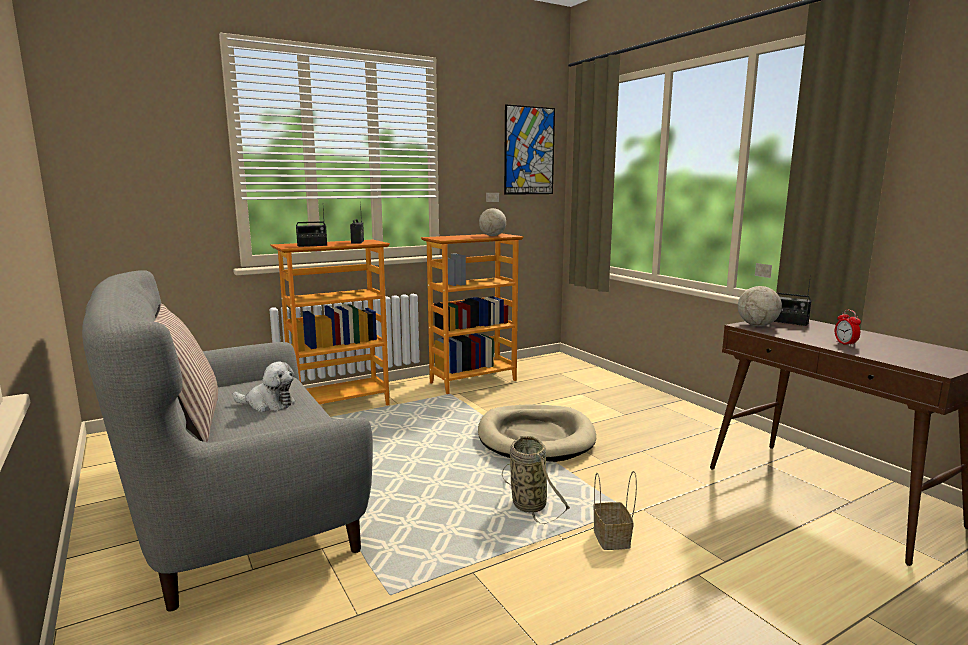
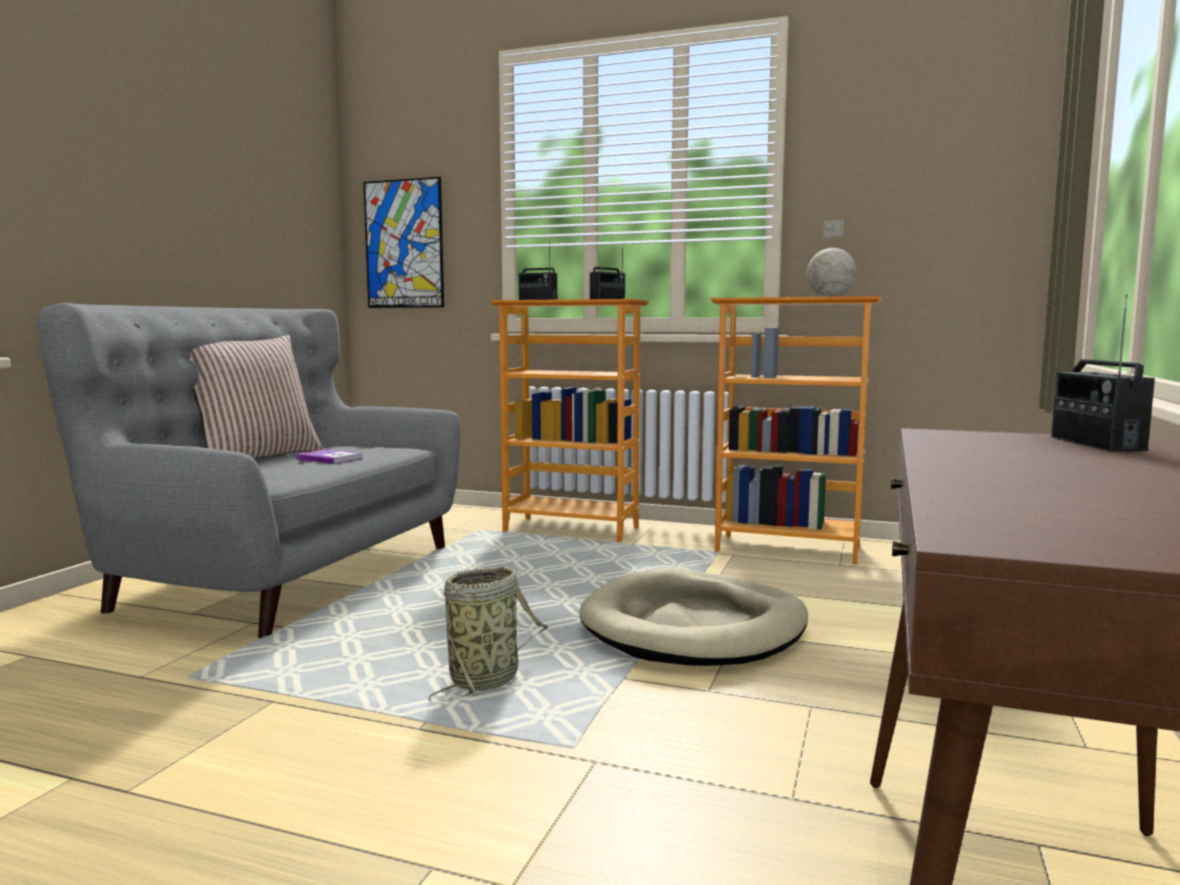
camera: 50 degrees right, 5 degrees down
(268, 404) = (330, 458): plush toy -> book
(529, 151) = (981, 148): picture -> picture (404, 244)
(612, 539) = (461, 763): basket -> none
(757, 325) = (970, 436): globe -> none
(845, 344) = (1014, 475): alarm clock -> none

